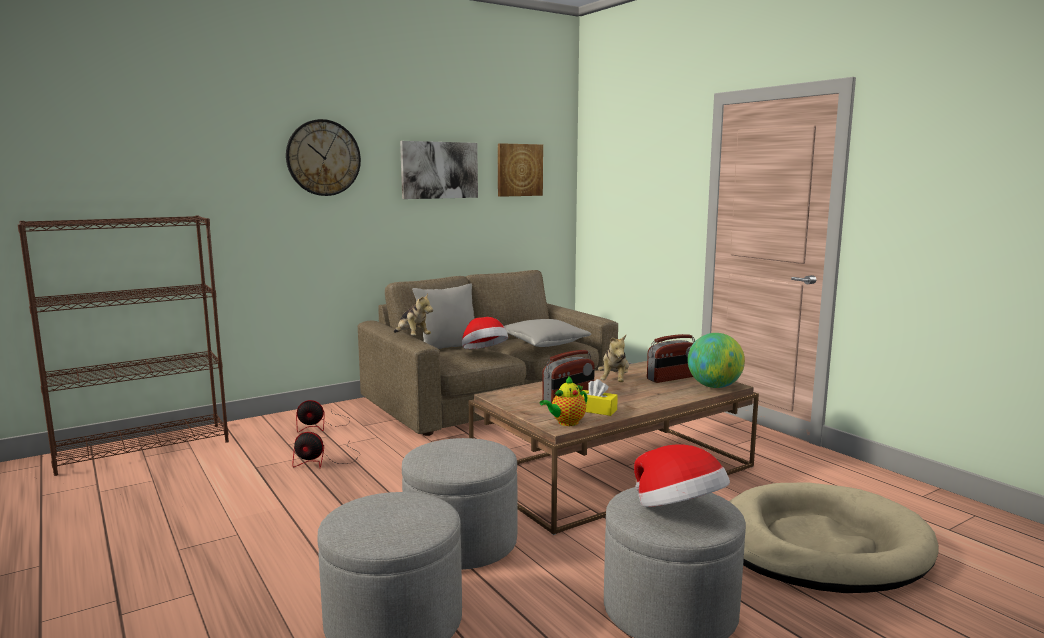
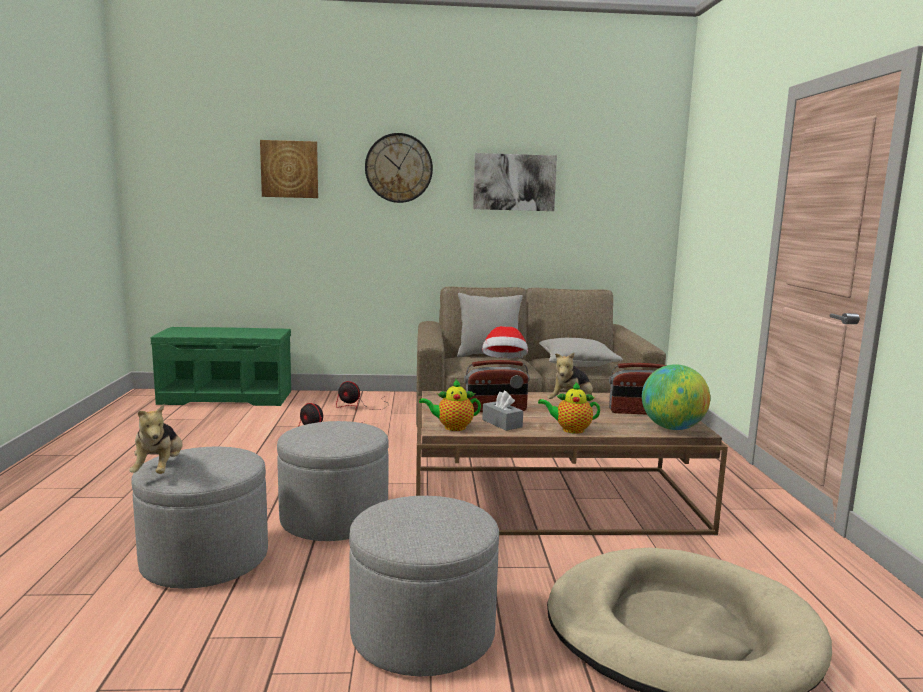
camera: 30 degrees right, 0 degrees up
(144, 448) = (227, 397): brown bookcase -> green bench
(412, 337) = (434, 337): plush toy -> plush toy (159, 470)
(519, 170) = (607, 184): picture -> picture (289, 169)
(596, 410) = (502, 423): yellow tissue box -> grey tissue box
(653, 404) = (570, 430): none -> teapot
(678, 511) = (422, 524): hat -> none

